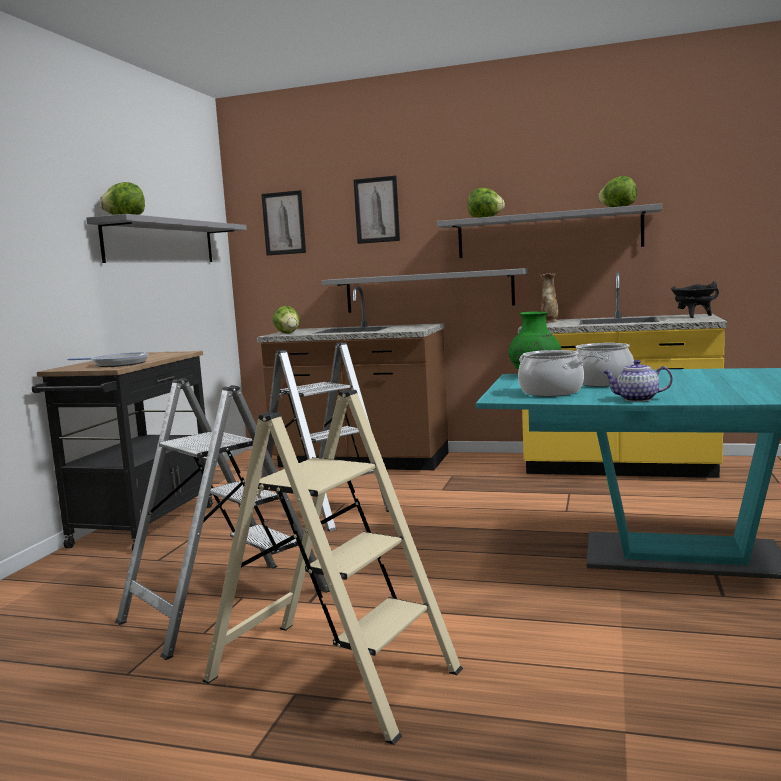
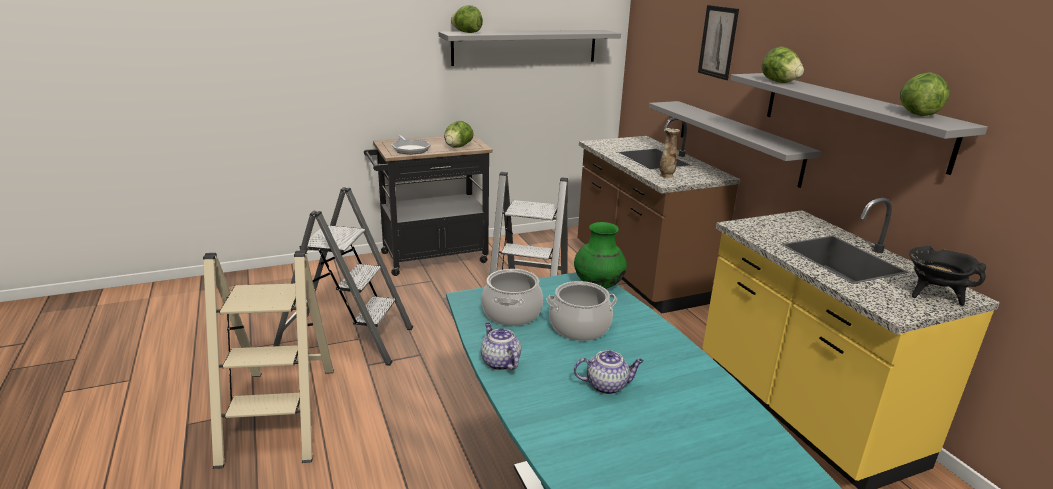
camera: 50 degrees right, 15 degrees up
(284, 223) = (658, 35): picture -> none
(288, 333) = (607, 144): lettuce -> lettuce (458, 147)
(549, 322) = (787, 225): vase -> vase (666, 175)
(703, 384) = (607, 385): none -> teapot

